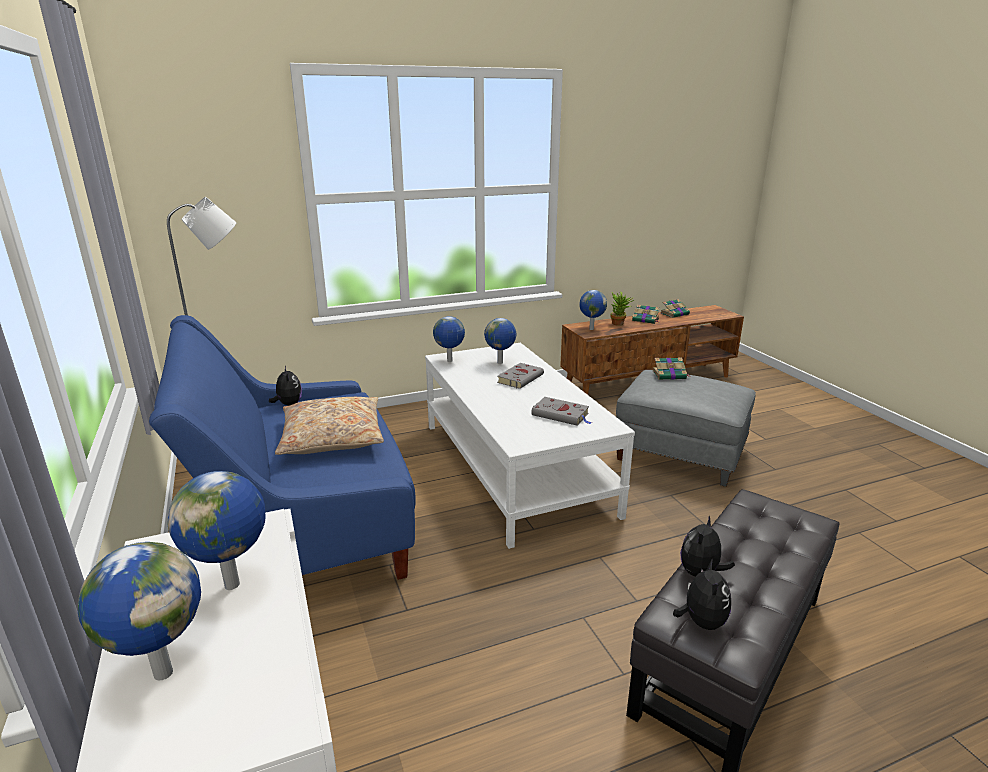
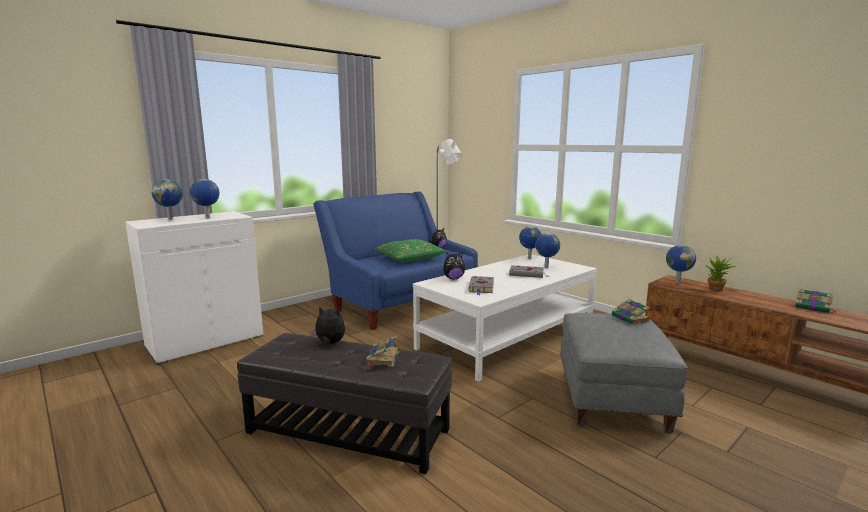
camera: 70 degrees right, 10 degrees down
(332, 437) = (410, 258): beige pillow -> green pillow
(646, 320) = (756, 298): book -> book (382, 359)
(701, 621) = (284, 345): plush toy -> plush toy (453, 278)

